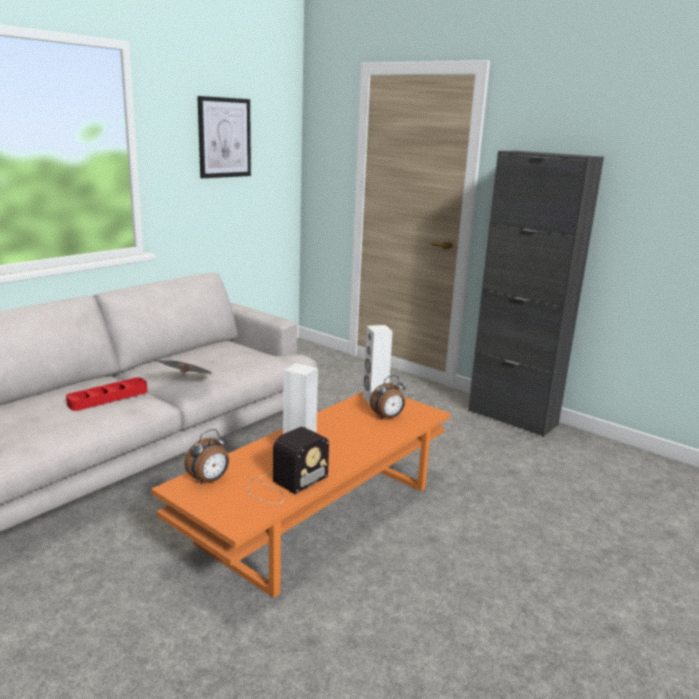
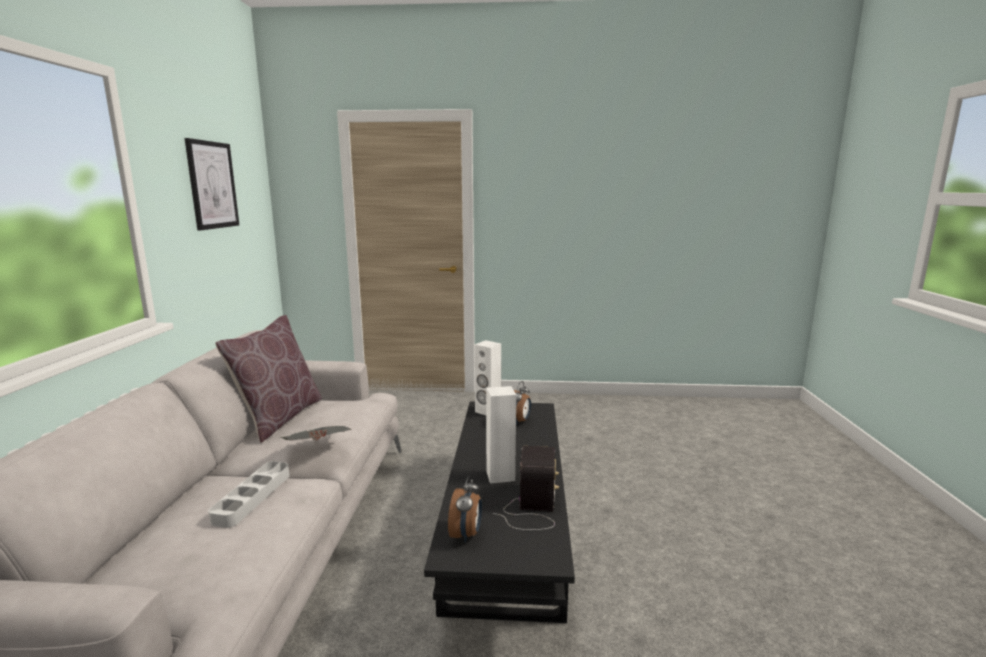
camera: 35 degrees left, 5 degrees down
(108, 398) = (252, 497): red tray -> grey tray
(198, 351) = (279, 417): none -> brown pillow
(319, 513) = (506, 531): orange coffee table -> black coffee table
(512, 417) = (540, 400): black cabinet -> none

